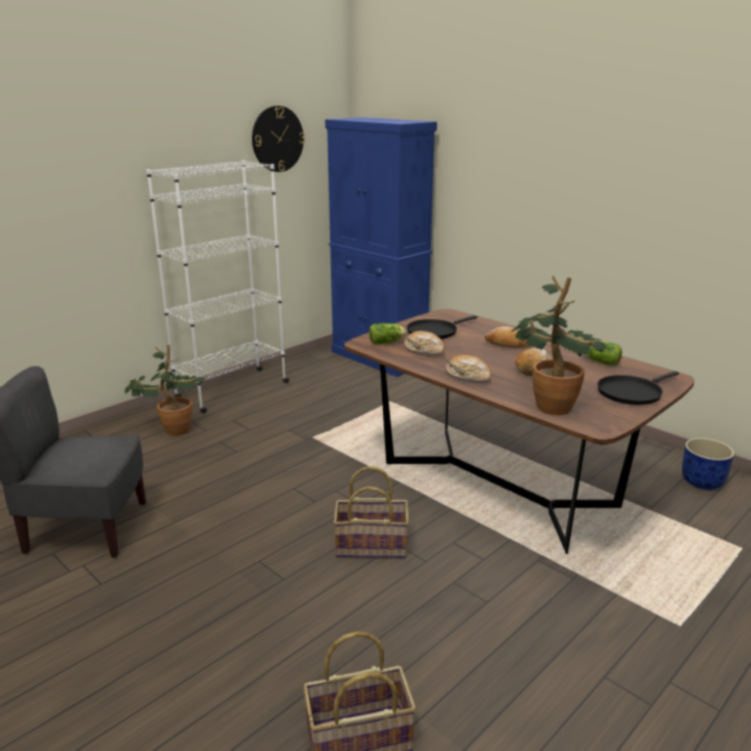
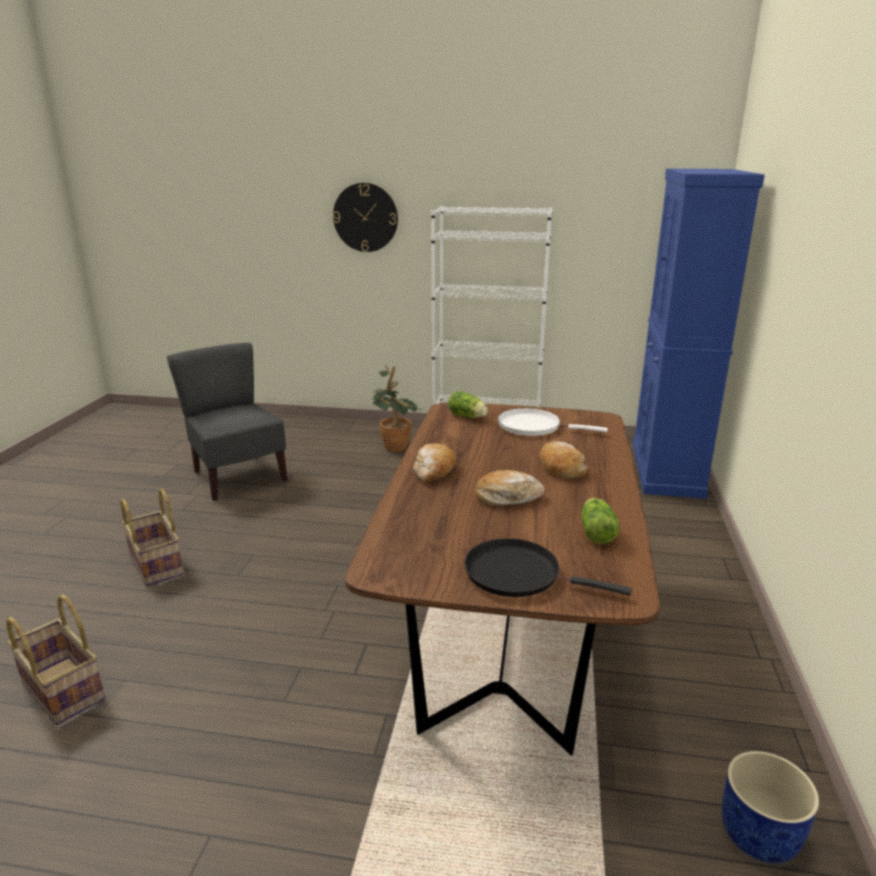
camera: 55 degrees right, 0 degrees up
(277, 139) = (607, 188): wall clock -> wall clock (365, 217)
(372, 545) = (320, 598): basket -> basket (157, 564)
(424, 350) = (473, 436): bread -> none
(434, 332) = (533, 426): black frying pan -> white frying pan
(549, 404) = (413, 529): potted plant -> none

